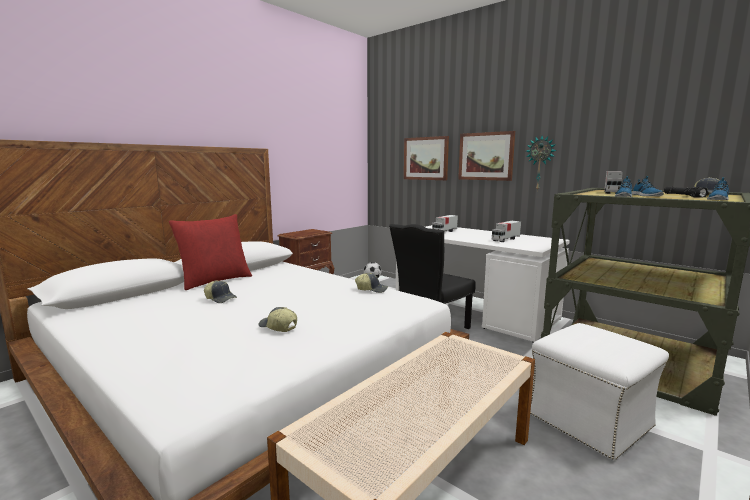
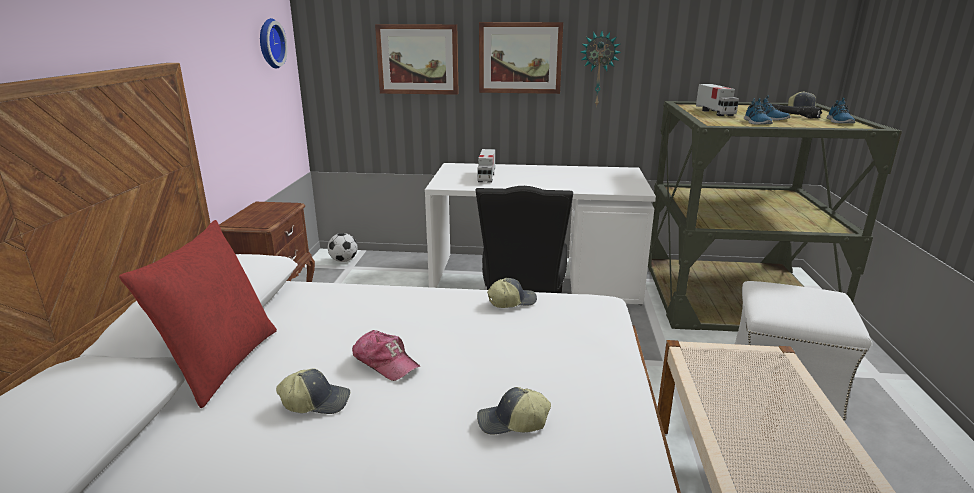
camera: 35 degrees left, 10 degrees up
(269, 294) = (385, 362): none -> cap
(343, 148) = (269, 43): none -> wall clock
(505, 239) = (581, 179): toy truck -> none

